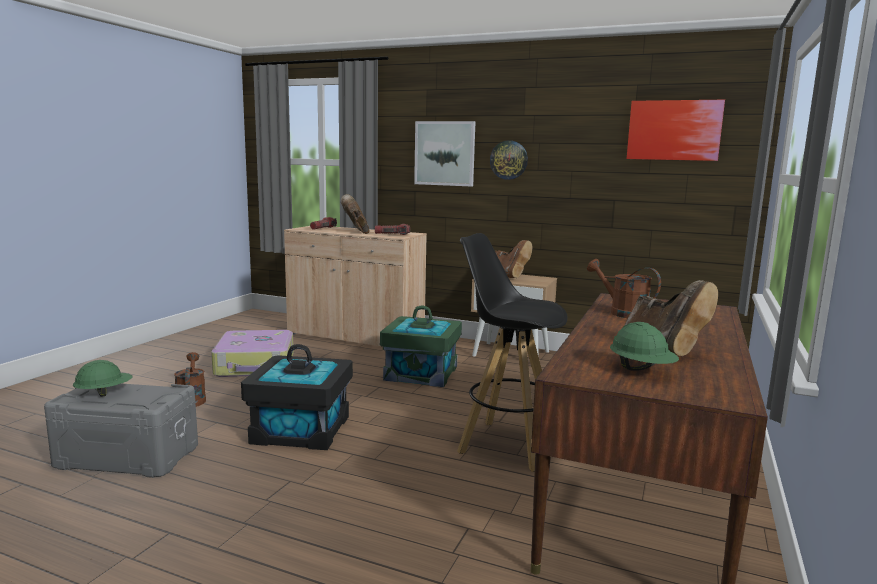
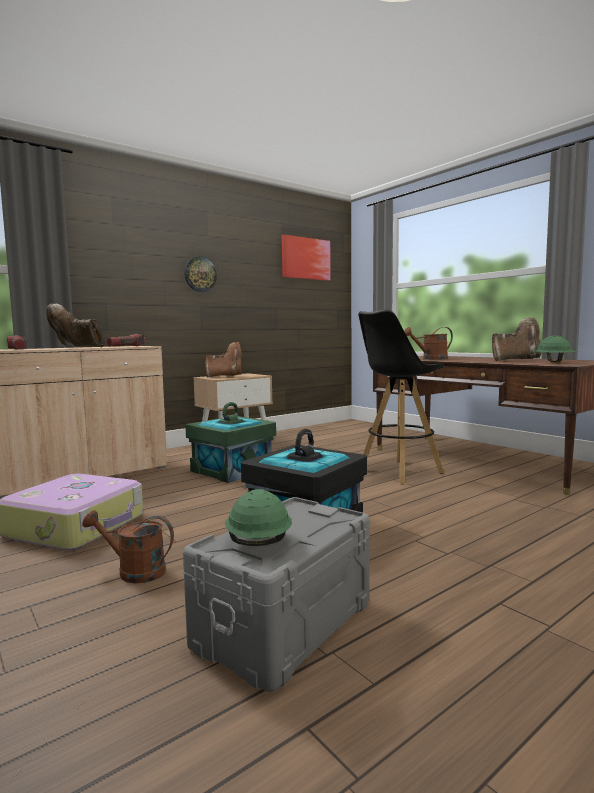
camera: 60 degrees left, 5 degrees down
(445, 153) = (138, 265): picture -> none

